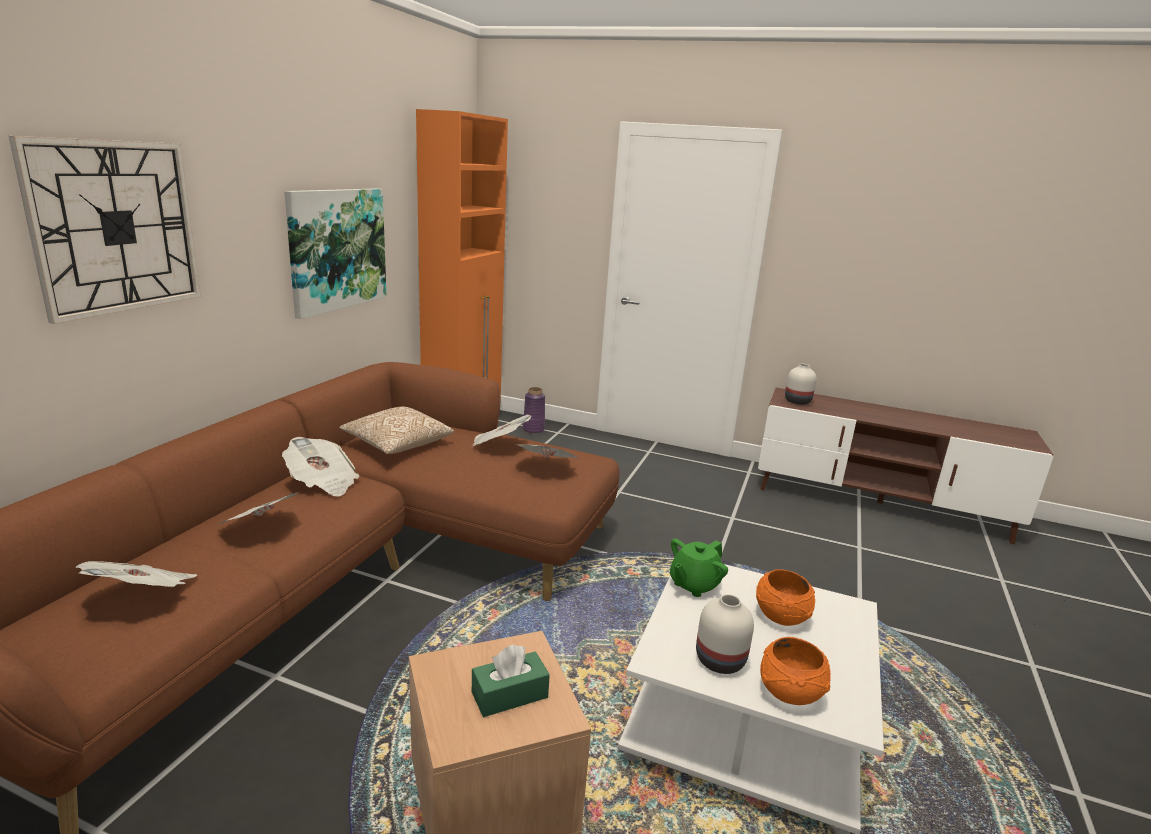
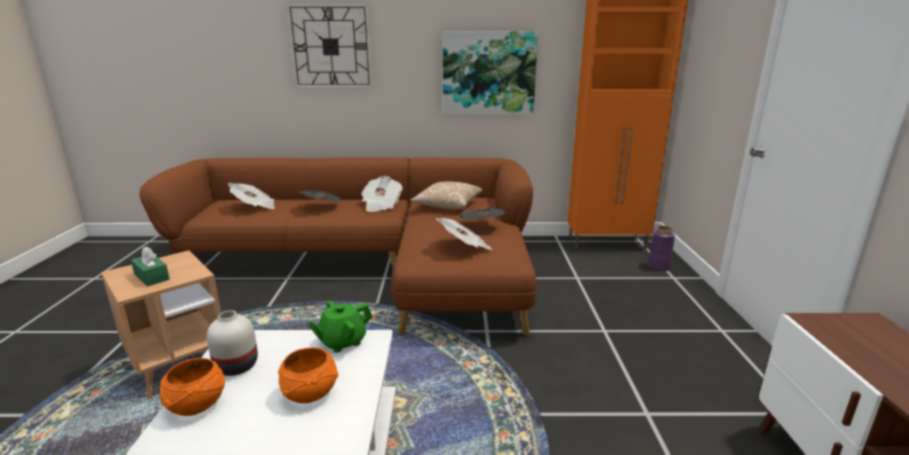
camera: 70 degrees right, 0 degrees up
(694, 584) = (342, 342): green teapot -> green teapot turned 60 degrees counterclockwise
(798, 401) = (851, 334): white vase -> none

